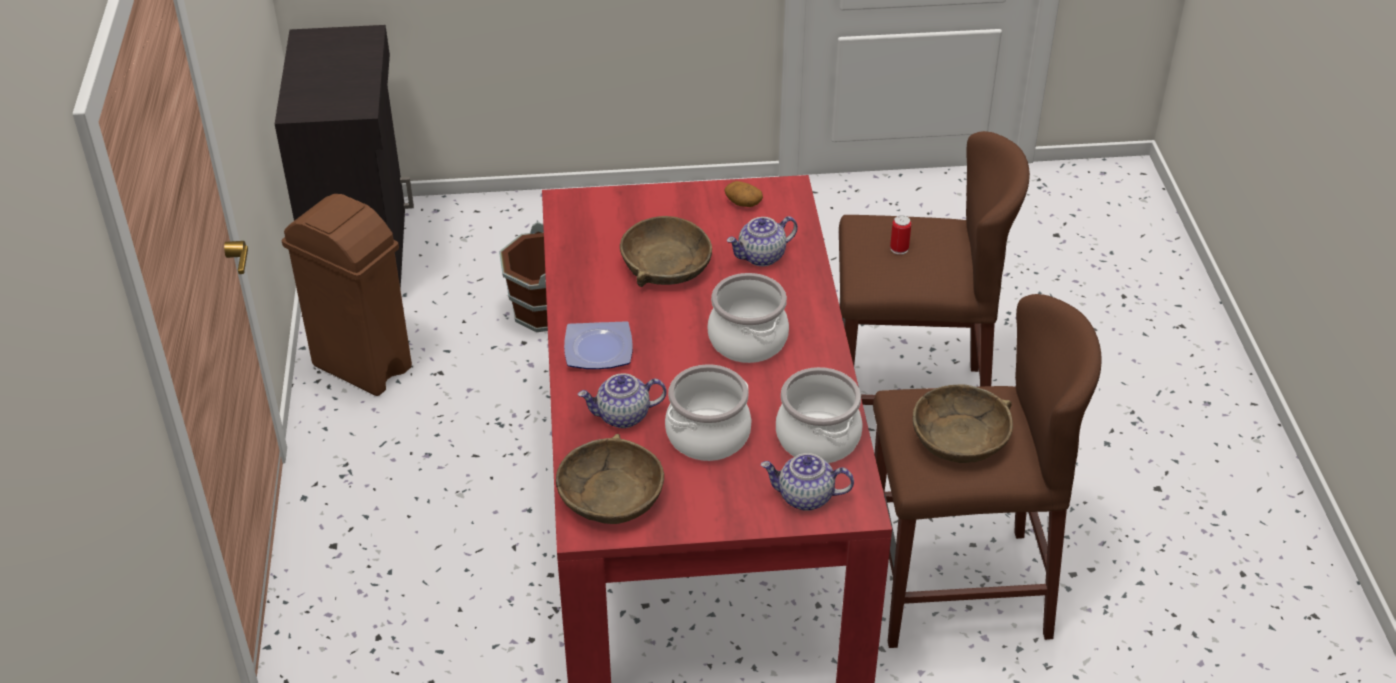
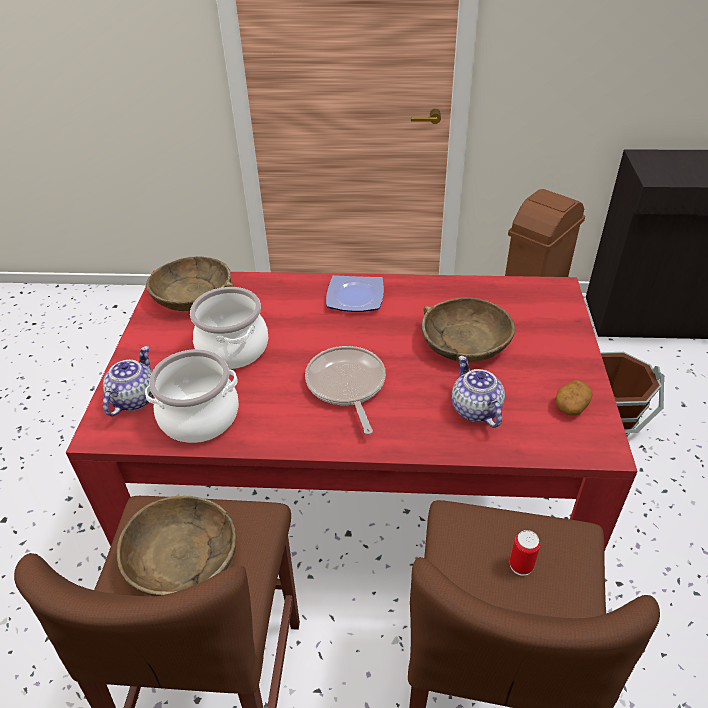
camera: 100 degrees right, 0 degrees up
(622, 416) = (273, 305): teapot -> none
(748, 340) = (346, 385): cooking pot -> frying pan

